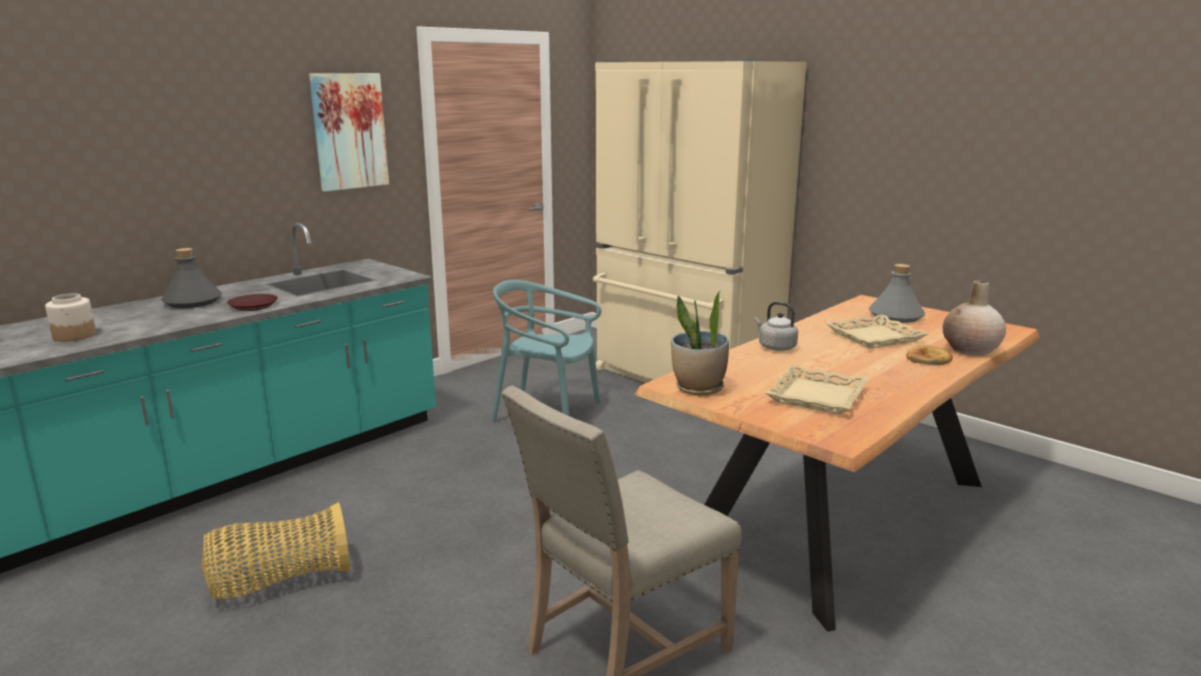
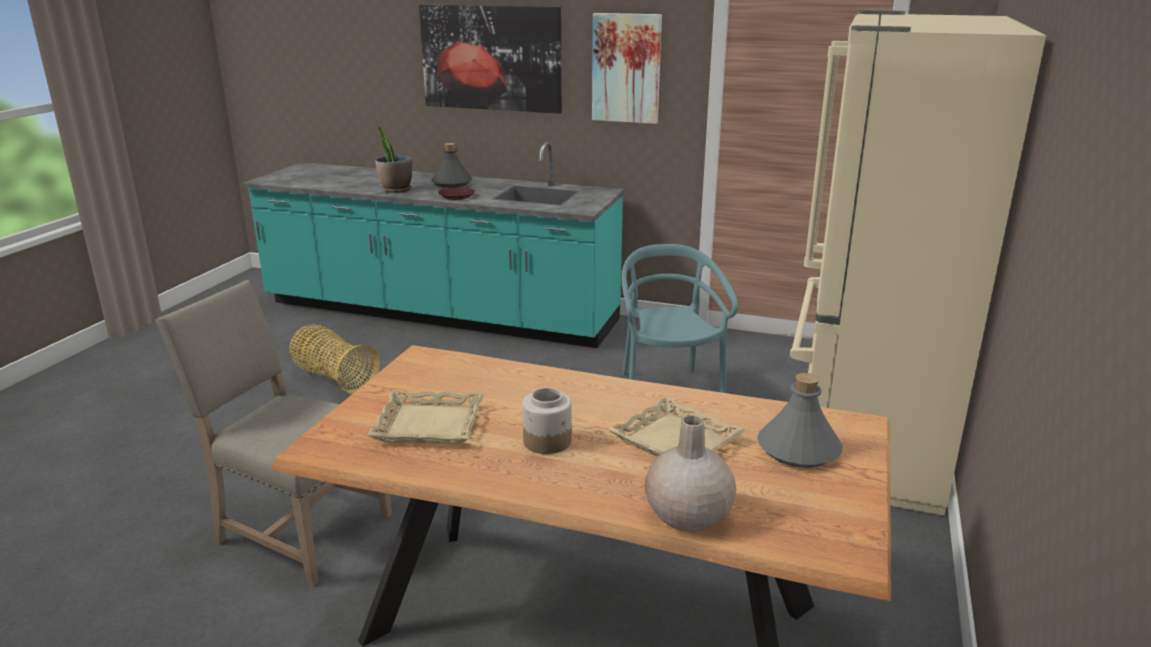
camera: 65 degrees right, 5 degrees up
(75, 335) = (363, 183): jar -> jar (548, 441)
(185, 135) = (491, 58): none -> picture
(698, 388) = (418, 368): potted plant -> potted plant (396, 190)
(775, 347) = (575, 387): grey kettle -> none
(928, 359) = (615, 484): bread -> none

